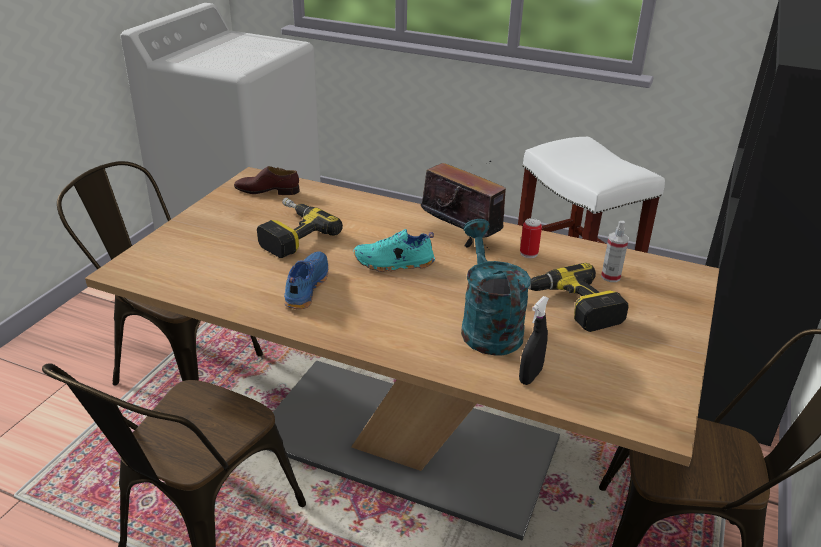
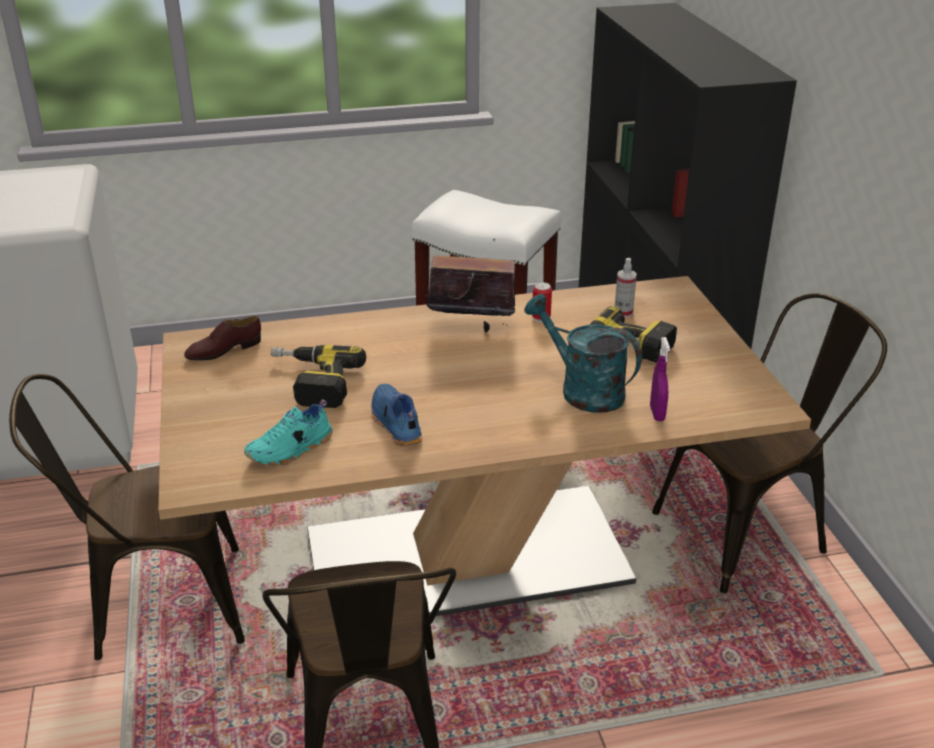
camera: 35 degrees left, 0 degrees up
(394, 264) = (444, 371): turquoise shoe -> turquoise shoe (291, 450)
(530, 376) = (657, 413): black spray bottle -> purple spray bottle

